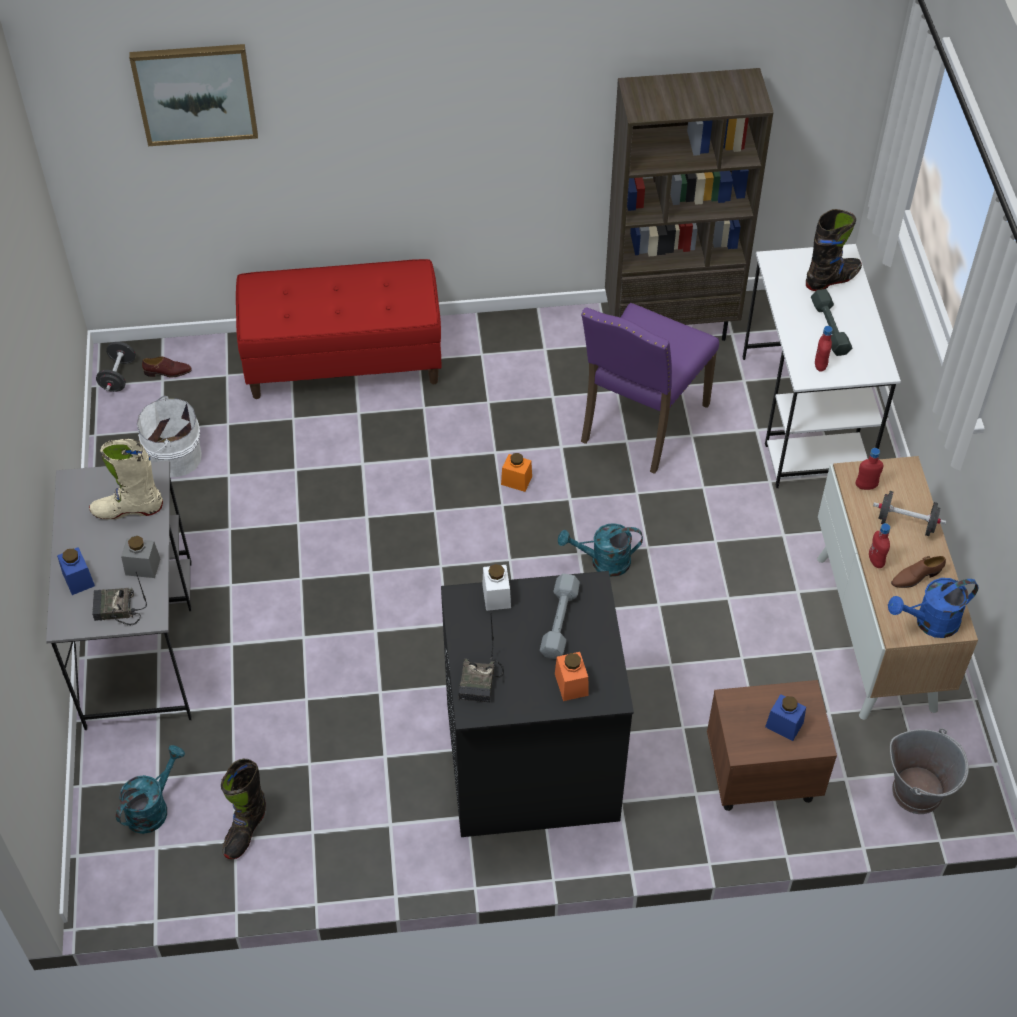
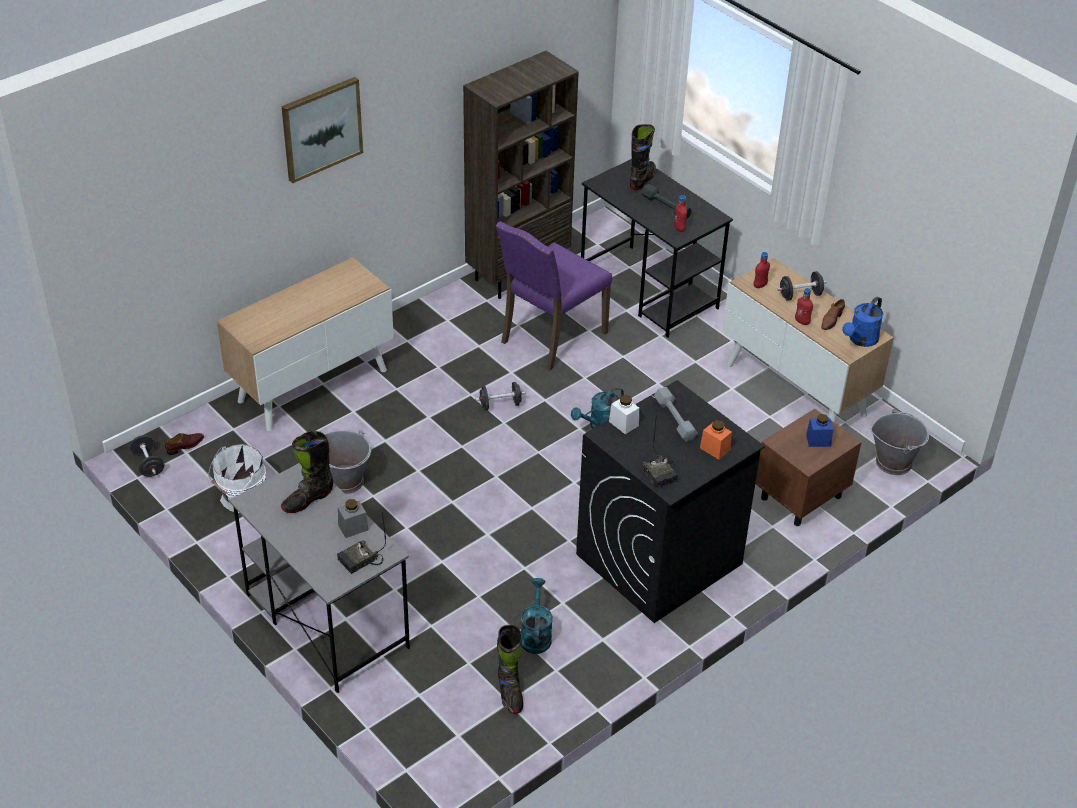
camera: 35 degrees left, 10 degrees down
(78, 579) = (314, 556): blue jar -> none
(128, 509) = (307, 499): beige boot -> black boot
(152, 807) = (432, 713): turquoise watering can -> turquoise watering can (535, 634)
(195, 93) = (184, 189): picture -> picture (321, 128)
(286, 491) = (346, 481): none -> grey bucket
(344, 361) = (313, 384): red bench -> cabinet
(516, 480) = (500, 404): orange jar -> black dumbbell
(640, 423) = (550, 337): purple chair -> purple chair turned 45 degrees clockwise
(805, 417) = (649, 291): white desk -> black desk

